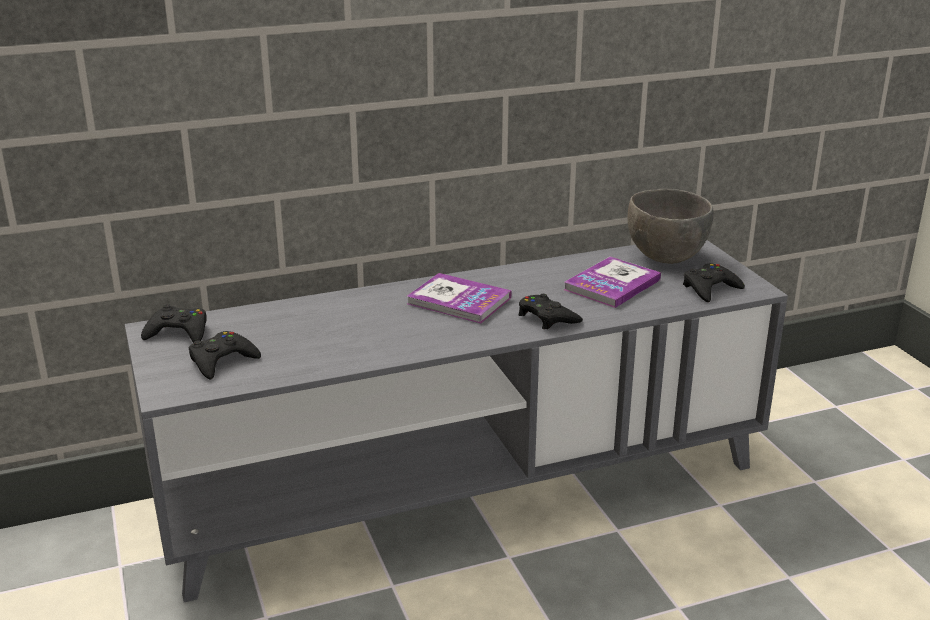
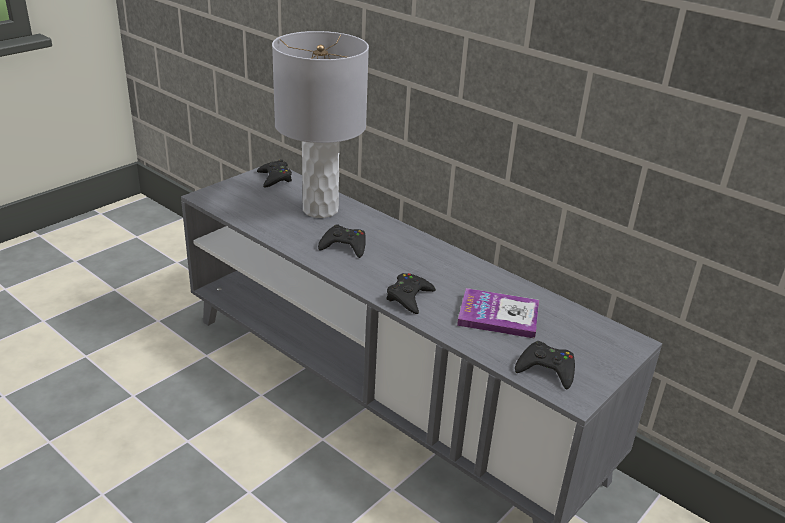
camera: 60 degrees right, 5 degrees up
(222, 361) = (251, 200): black game controller -> black game controller (344, 246)
(304, 321) = (321, 209): none -> grey table lamp
(459, 301) = (401, 255): book -> none
(665, 256) = (588, 332): grey bowl -> none

